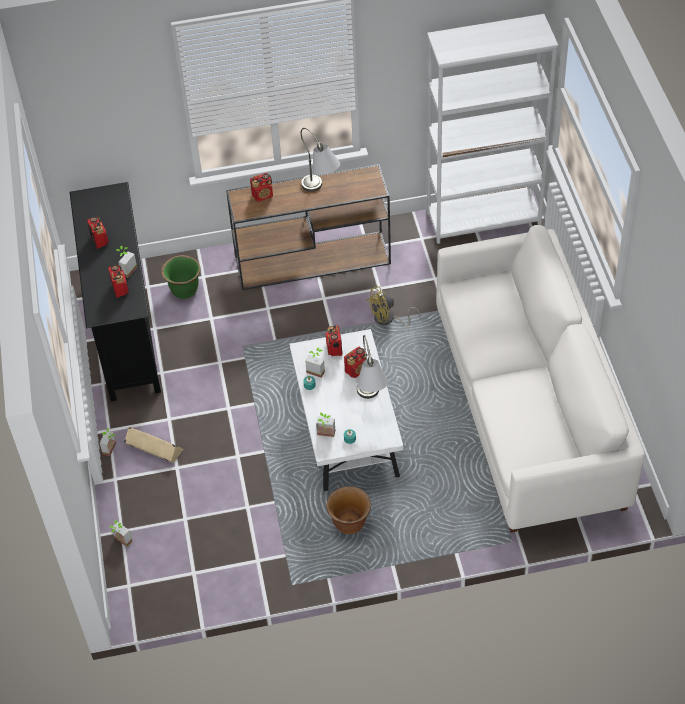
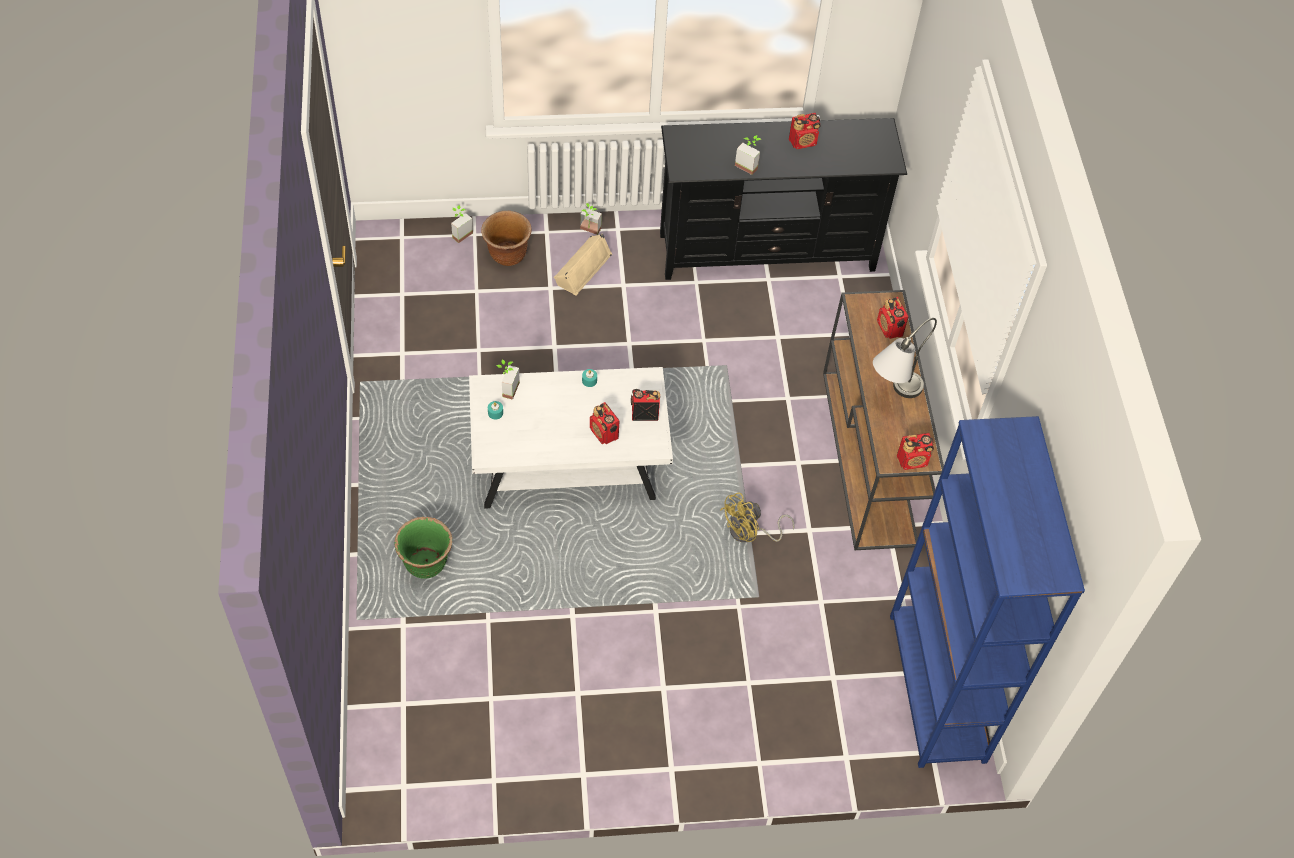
camera: 90 degrees right, 5 degrees up
(120, 289) = (717, 157): radio -> radio (912, 461)
(184, 290) = (829, 312): green planter -> green planter (426, 564)
(317, 369) = (613, 391): potted plant -> none
(350, 523) = (429, 448): brown planter -> brown planter (507, 255)
(371, 402) = (549, 442): grey table lamp -> none
(388, 319) = (750, 533): yellow fan -> yellow fan turned 105 degrees counterclockwise
(484, 219) = (937, 688): white bookcase -> blue bookcase
(529, 409) = (563, 681): white sofa -> none

